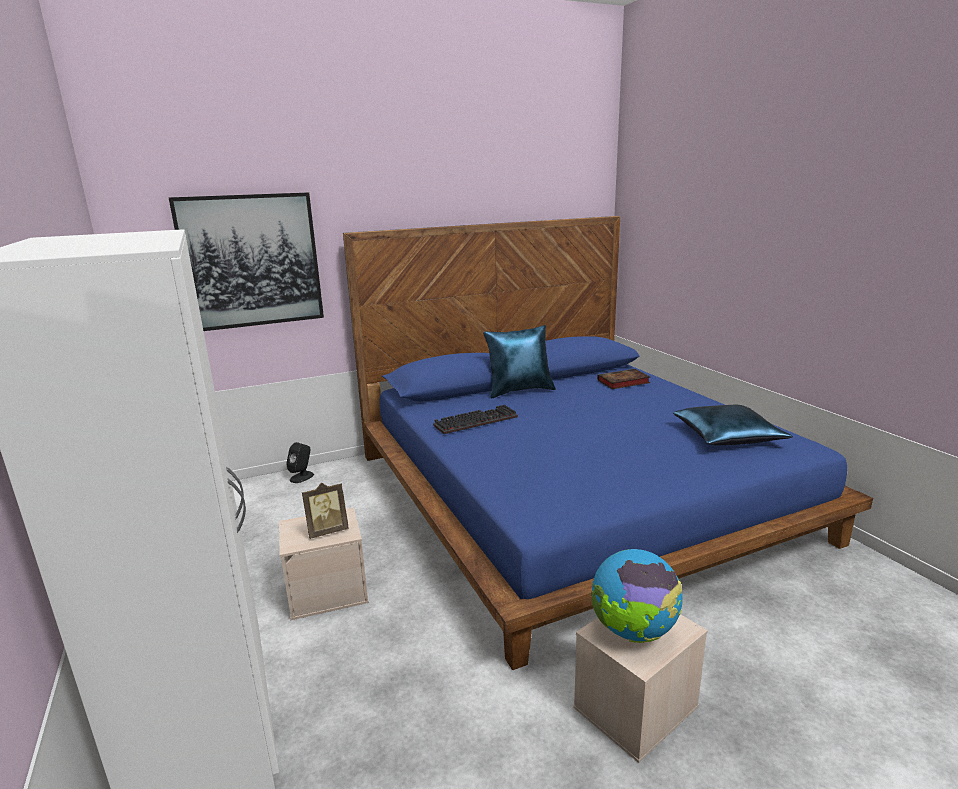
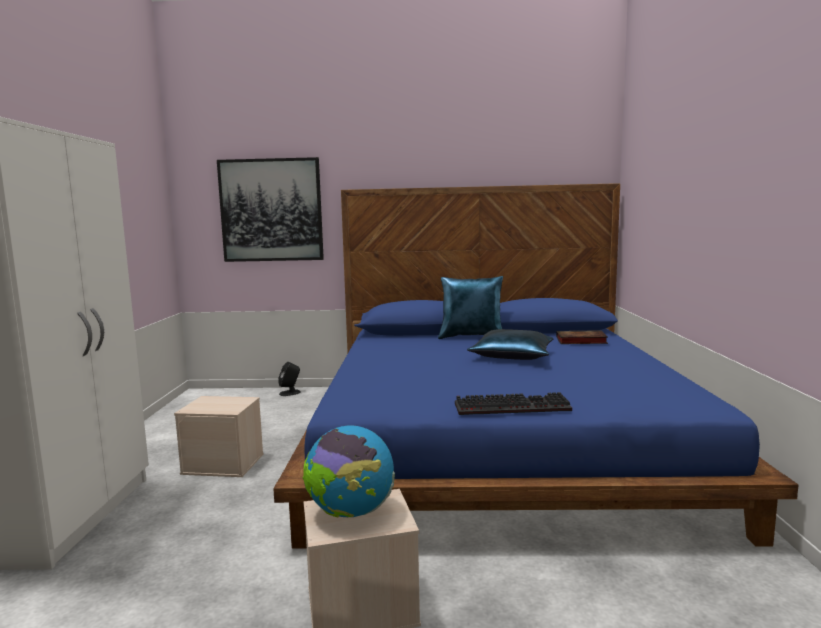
camera: 25 degrees right, 10 degrees down
(327, 531) = (222, 406): picture frame -> none
(476, 421) = (400, 349): keyboard -> keyboard (513, 407)
(727, 436) = (625, 386): blue pillow -> blue pillow (513, 355)

